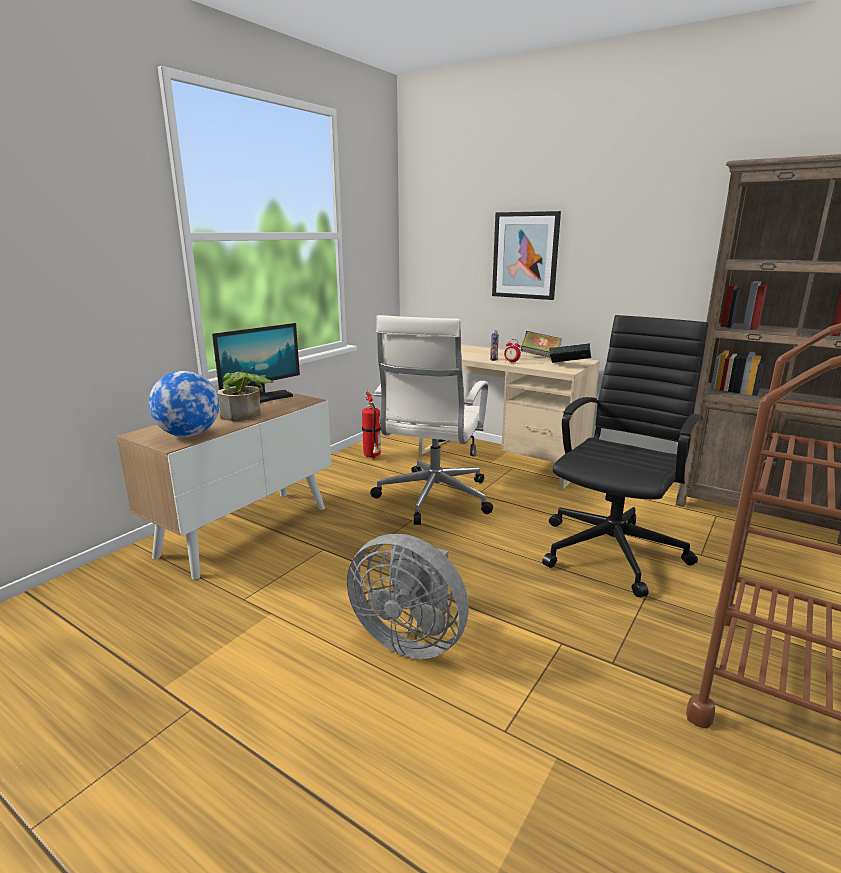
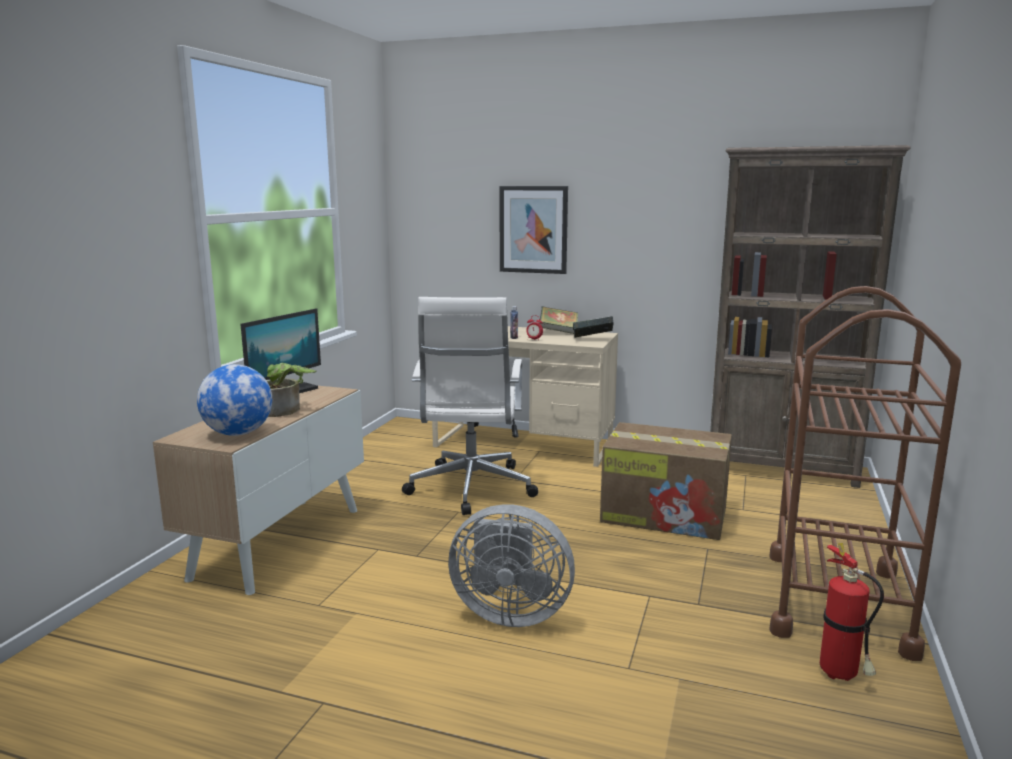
camera: 15 degrees left, 5 degrees down
(372, 457) = (383, 455): fire extinguisher -> fire extinguisher (842, 676)
(614, 550) = (666, 514): black office chair -> cardboard box

